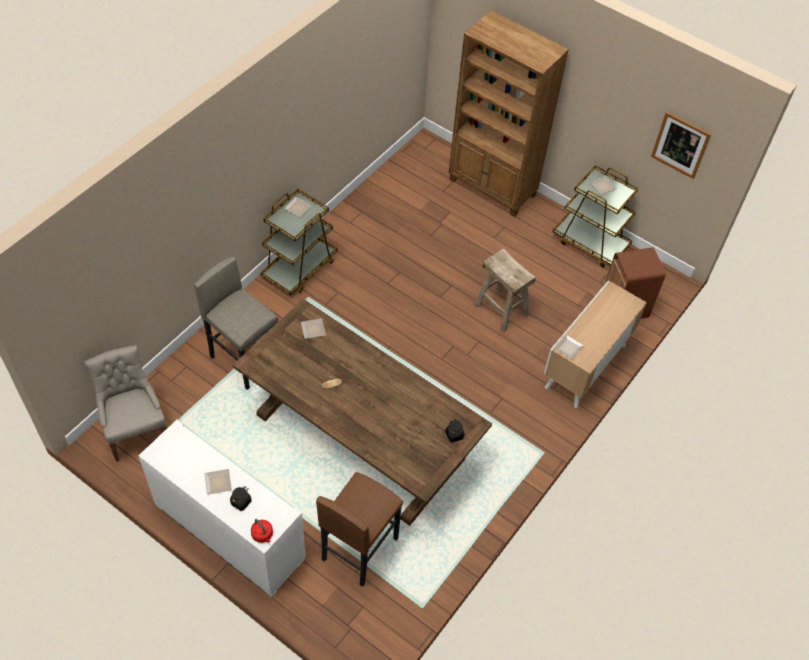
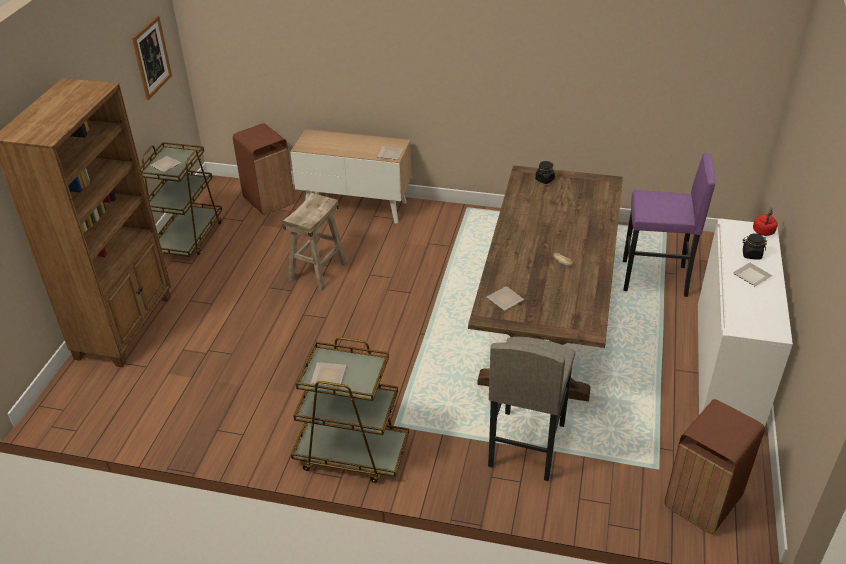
camera: 110 degrees left, 15 degrees down
(136, 430) = (701, 502): grey chair -> brown trash can
(359, 548) = (654, 279): brown stool -> purple stool

